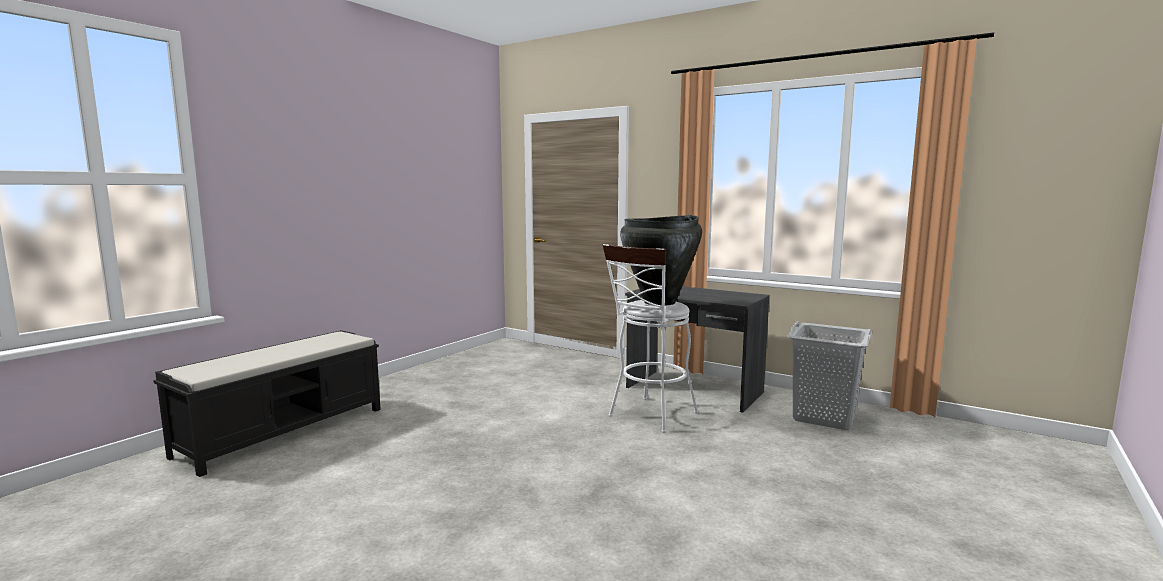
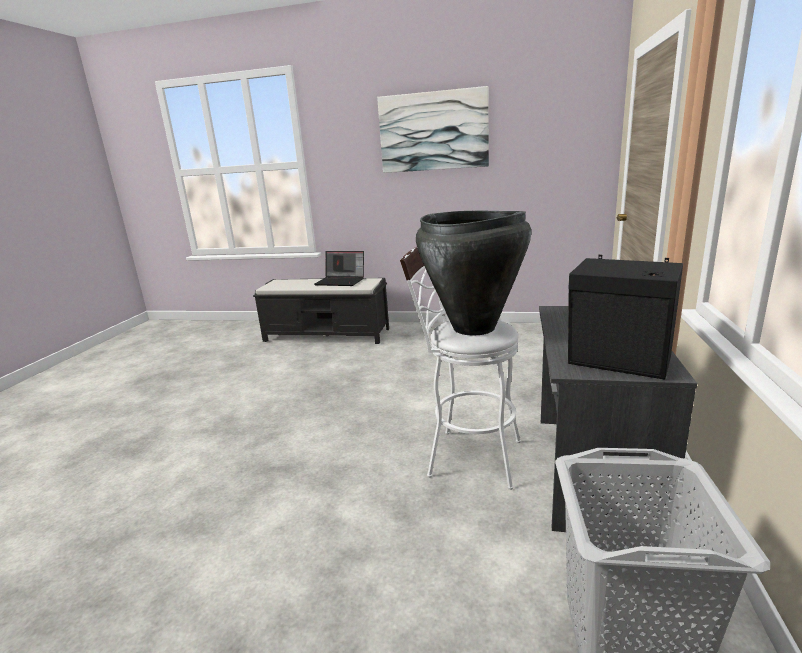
camera: 70 degrees right, 10 degrees up
(301, 344) = (341, 281): none -> laptop
(369, 155) = (433, 131): none -> picture
(738, 297) = (620, 363): none -> black speaker

